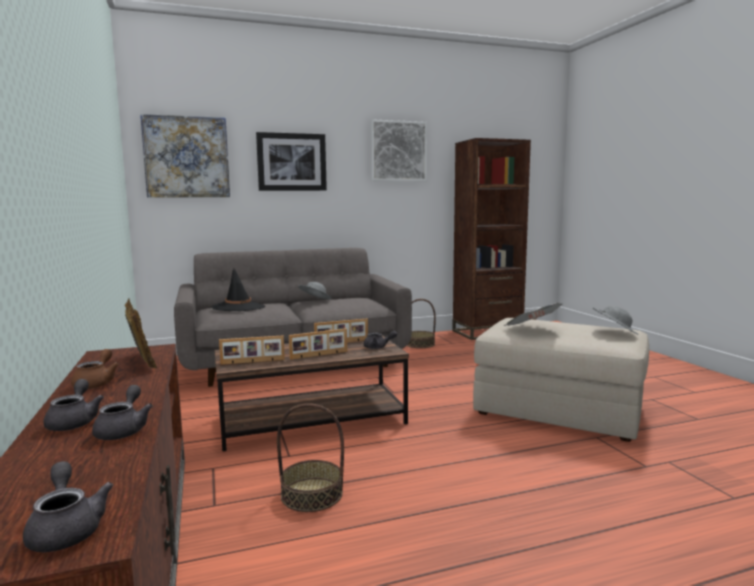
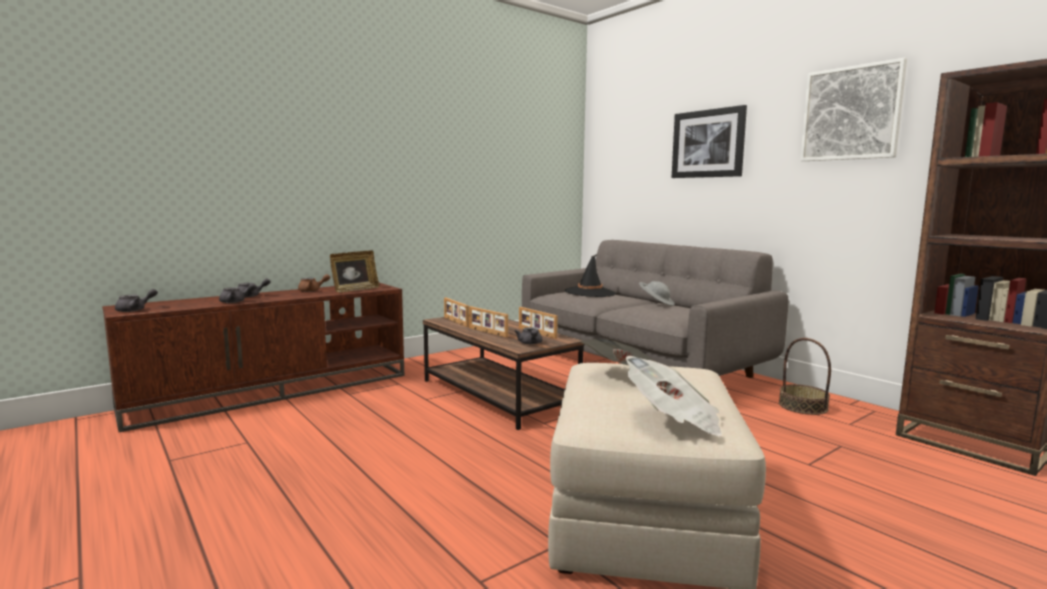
camera: 70 degrees right, 0 degrees up
(186, 157) = (621, 147): picture -> none
(311, 494) = (366, 415): basket -> none
(613, 332) = (674, 420): grey hat -> newspaper

